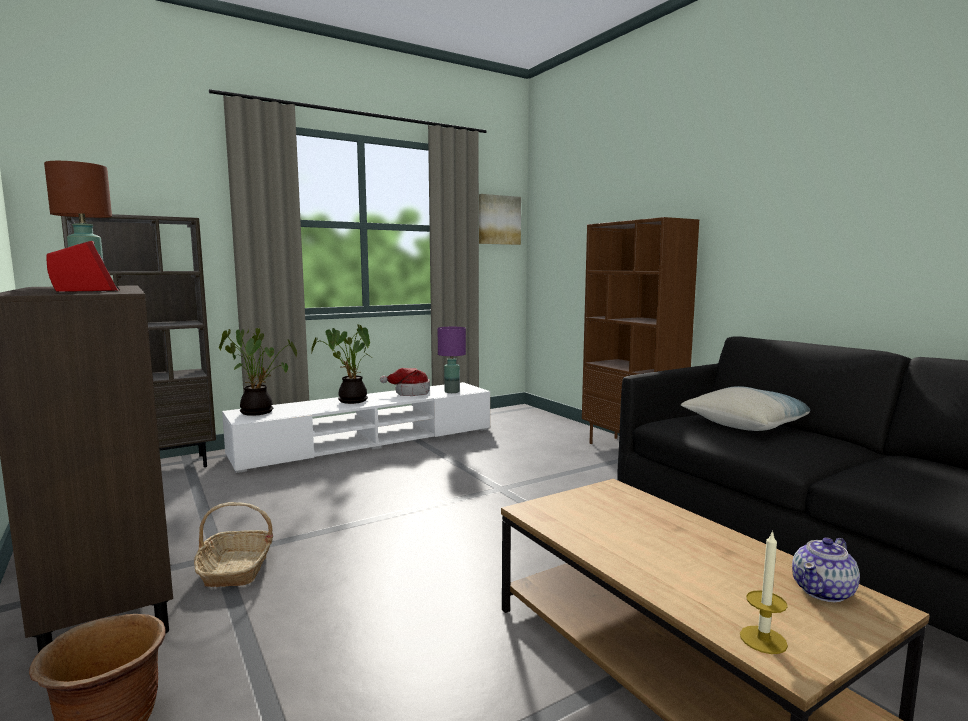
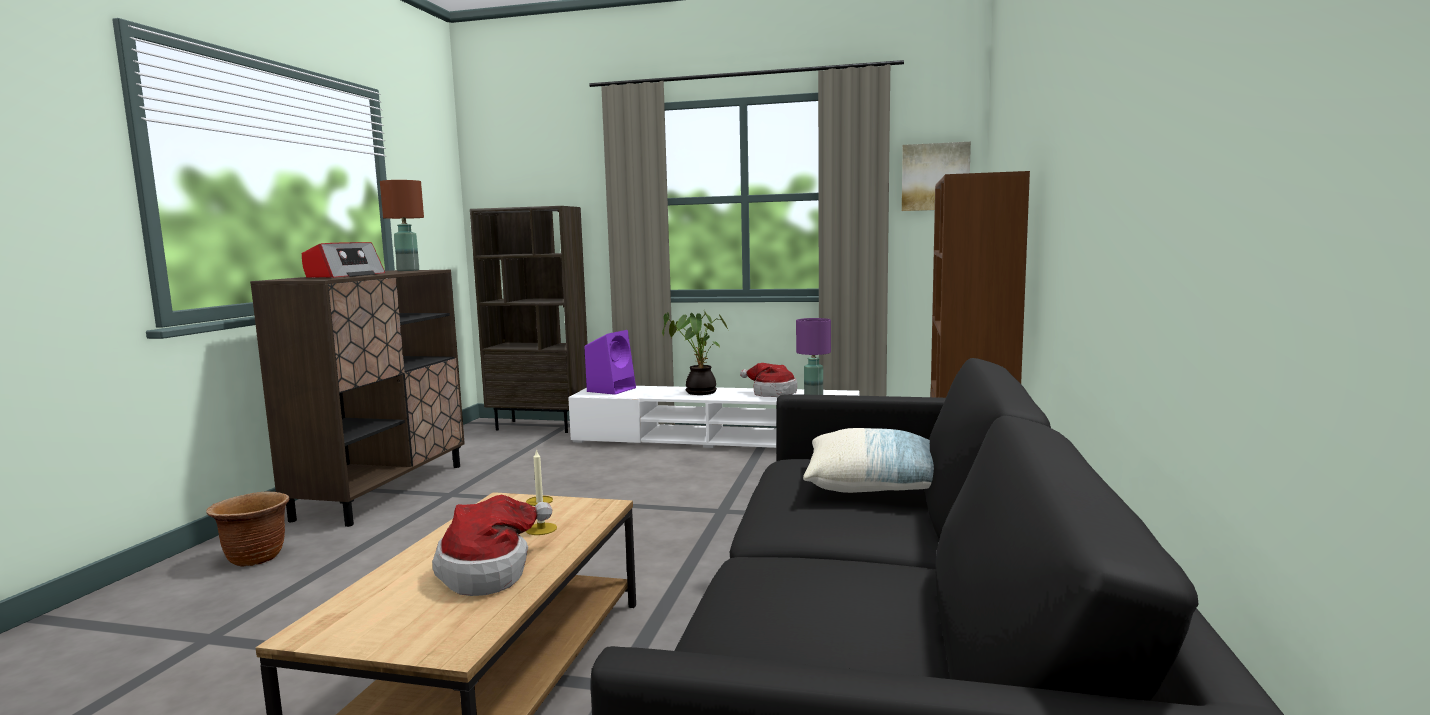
camera: 45 degrees right, 0 degrees up
(236, 568) = (441, 505): basket -> none
(259, 411) = (612, 389): potted plant -> purple speaker
(712, 555) = (490, 570): none -> hat
(763, 639) = (339, 617): candle -> candle (541, 529)
(824, 591) = (463, 622): teapot -> none

